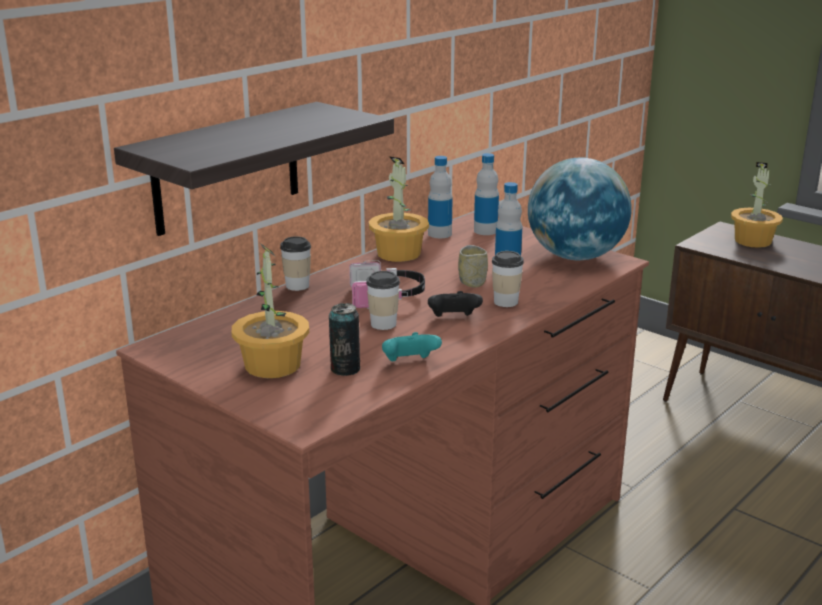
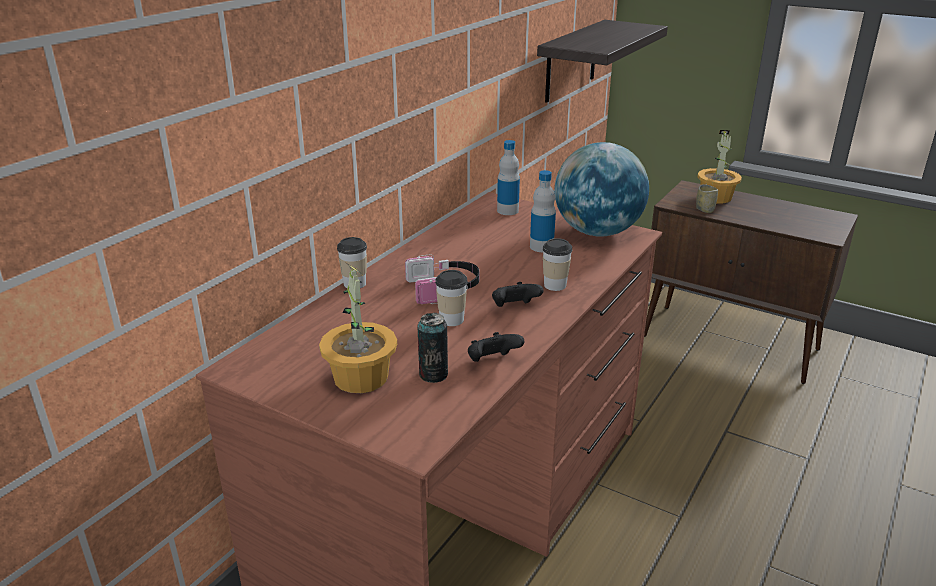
camera: 10 degrees left, 5 degrees up
(227, 168) = (285, 179): shelf -> shelf (571, 61)
(398, 254) = (437, 241): potted plant -> none
(409, 363) = (492, 362): turquoise game controller -> black game controller
(439, 234) = (467, 217): bottle -> none
(472, 283) = (517, 267): cup -> cup (705, 210)

